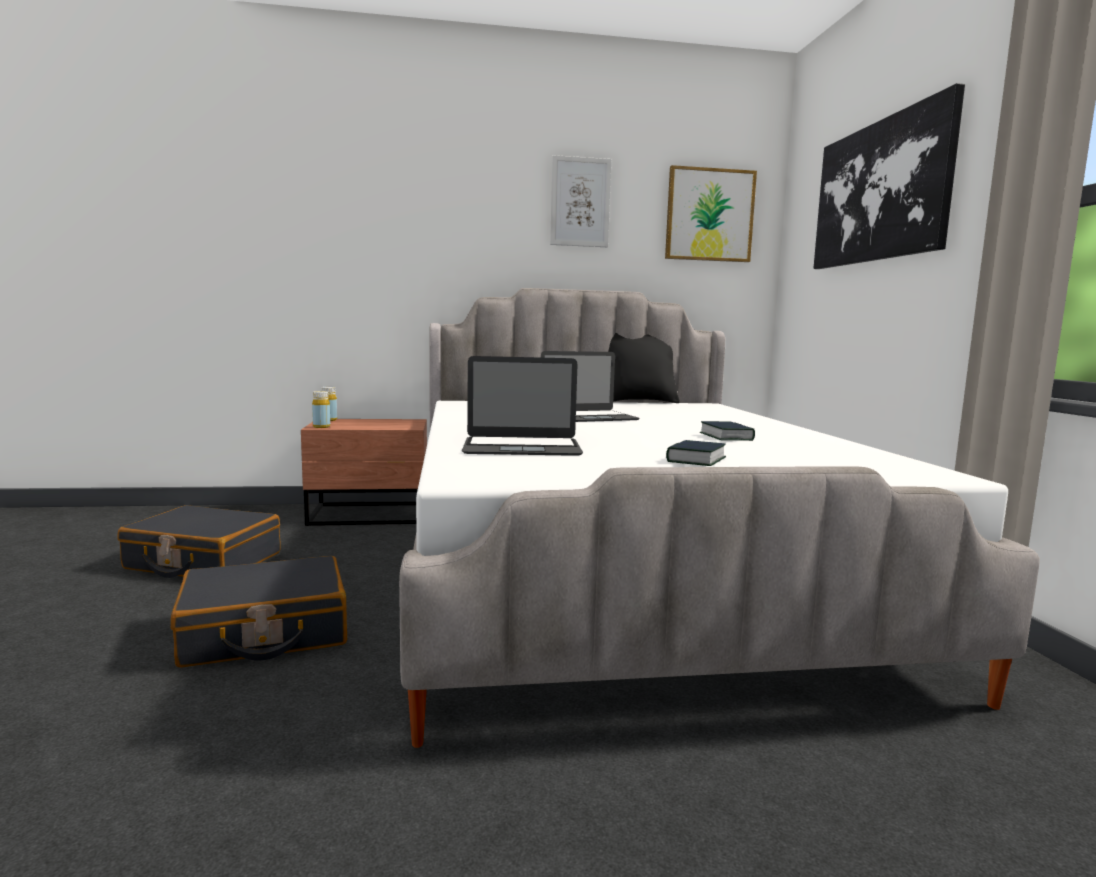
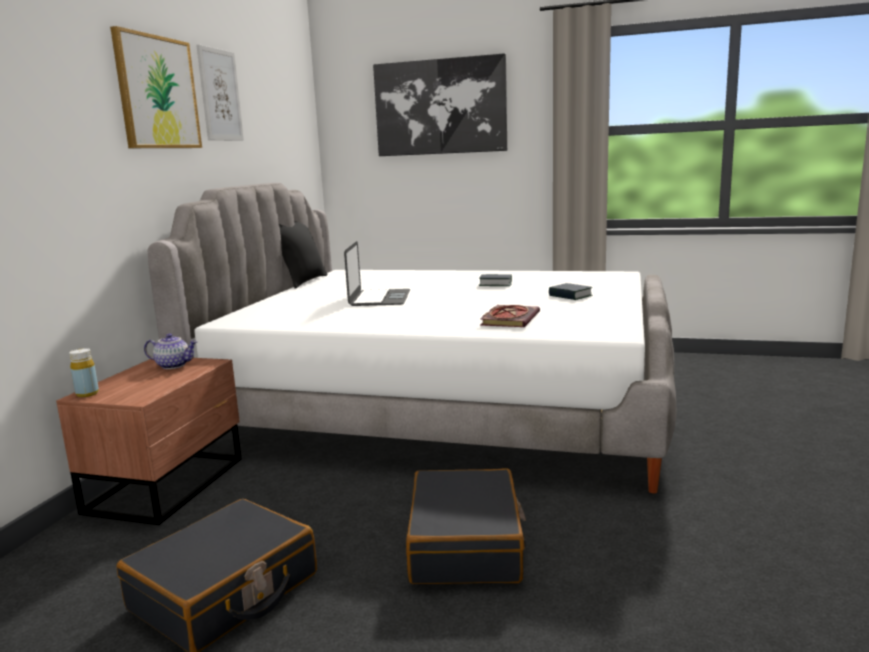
camera: 65 degrees left, 5 degrees up
(321, 427) = (142, 397): yellow bottle -> none
(400, 423) = (174, 365): none -> teapot
(522, 447) = (509, 319): laptop -> book
(709, 215) = (287, 108): picture -> picture (157, 93)

